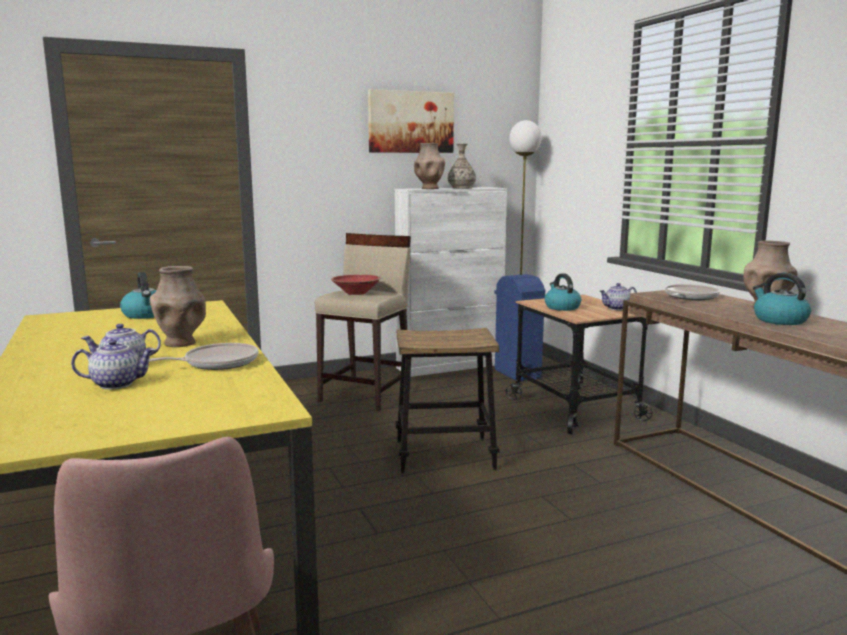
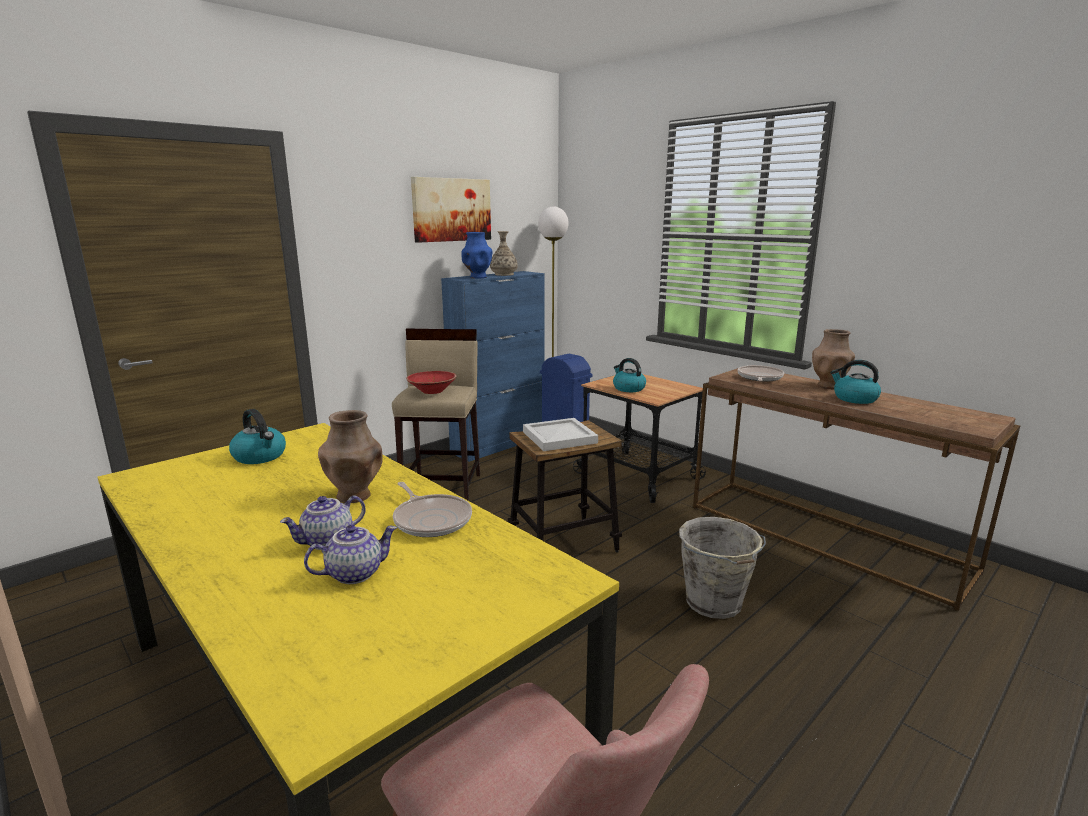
camera: 20 degrees left, 5 degrees up
(217, 363) = (431, 520): frying pan -> frying pan turned 105 degrees clockwise
(429, 188) = (477, 277): brown vase -> blue vase
(438, 337) = (559, 437): none -> white tray
(450, 366) = (499, 444): white cabinet -> blue cabinet
(562, 530) = (714, 604): none -> grey bucket
(617, 308) = (674, 385): teapot -> none

